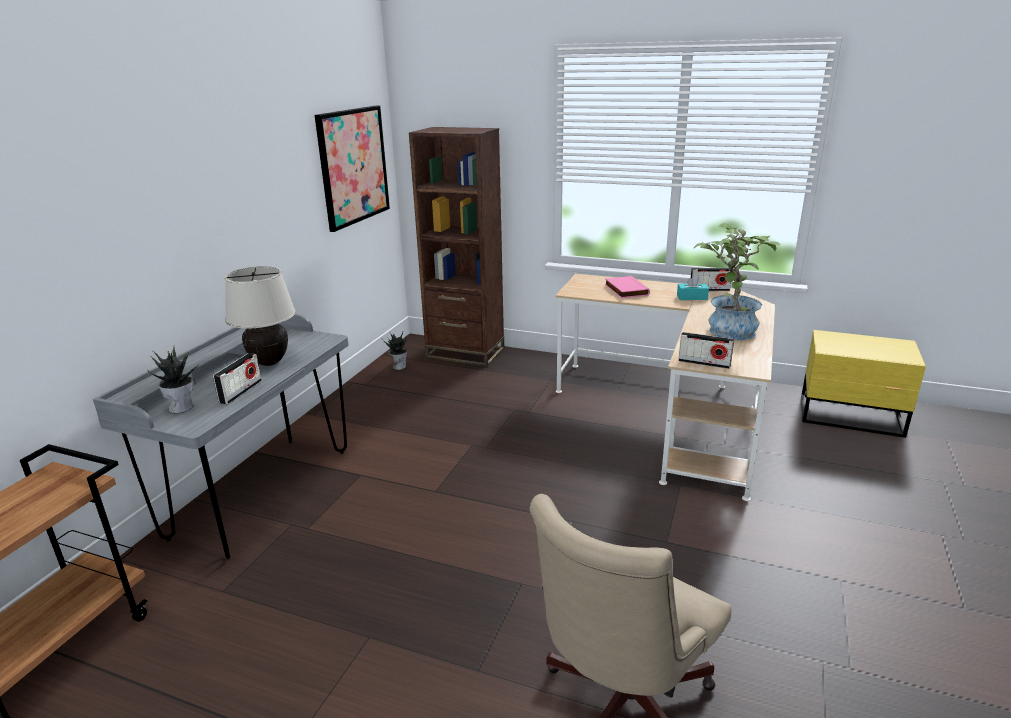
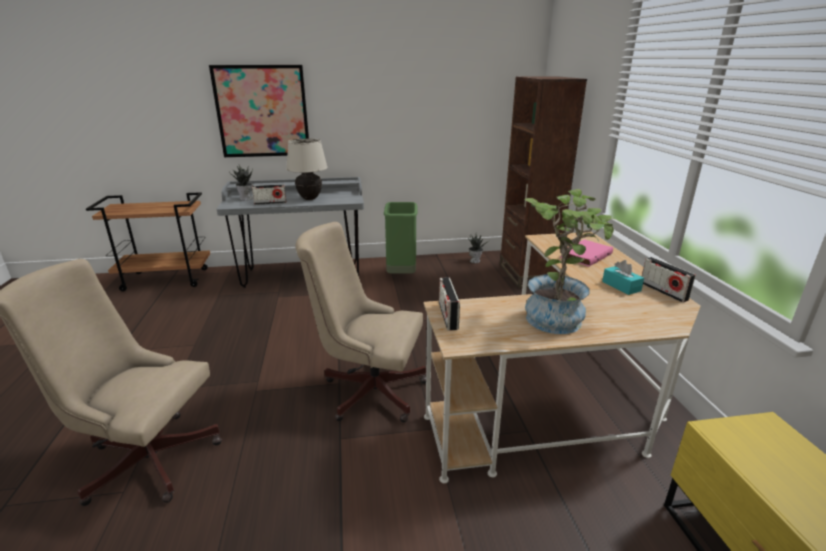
camera: 60 degrees right, 0 degrees up
(353, 166) = (482, 100): picture -> picture (262, 111)
(371, 418) = (401, 275): none -> green trash can
(598, 505) = (368, 389): none -> beige office chair

